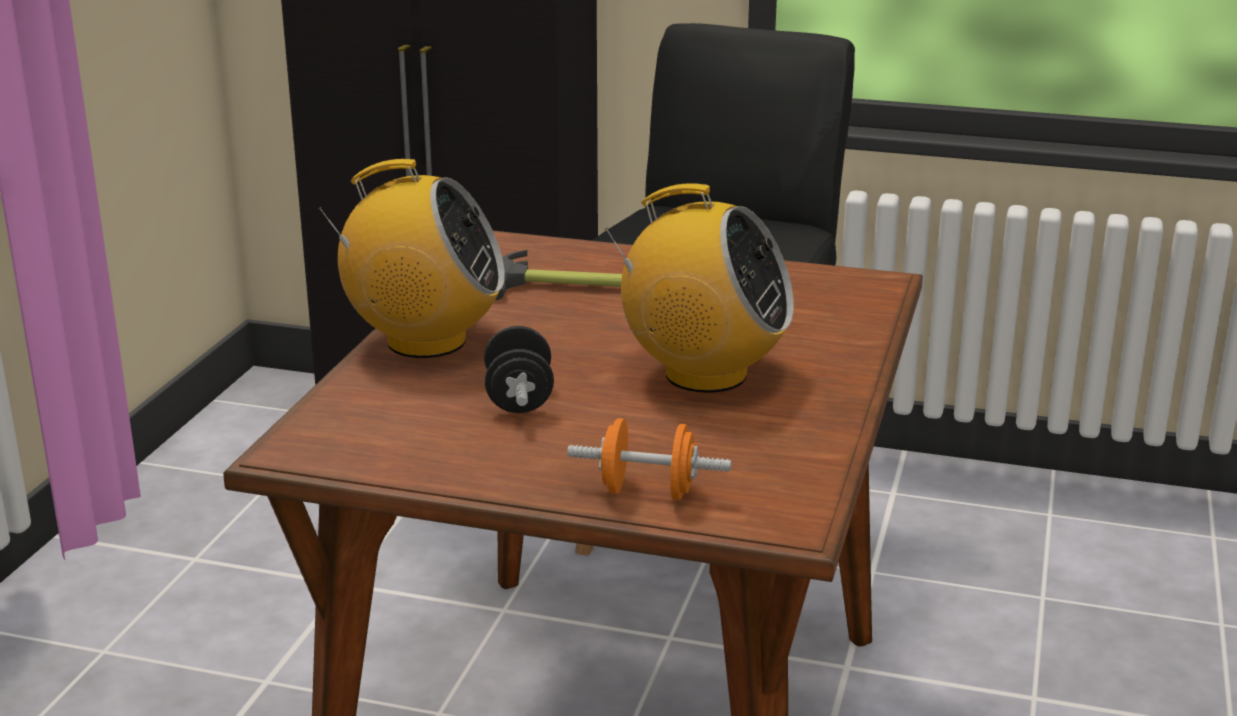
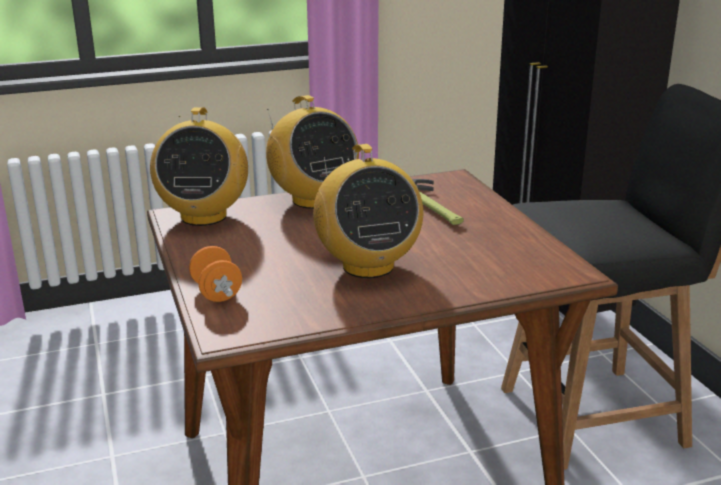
camera: 55 degrees right, 0 degrees up
(347, 431) = (203, 216): none -> radio
(519, 399) = (279, 236): black dumbbell -> none

